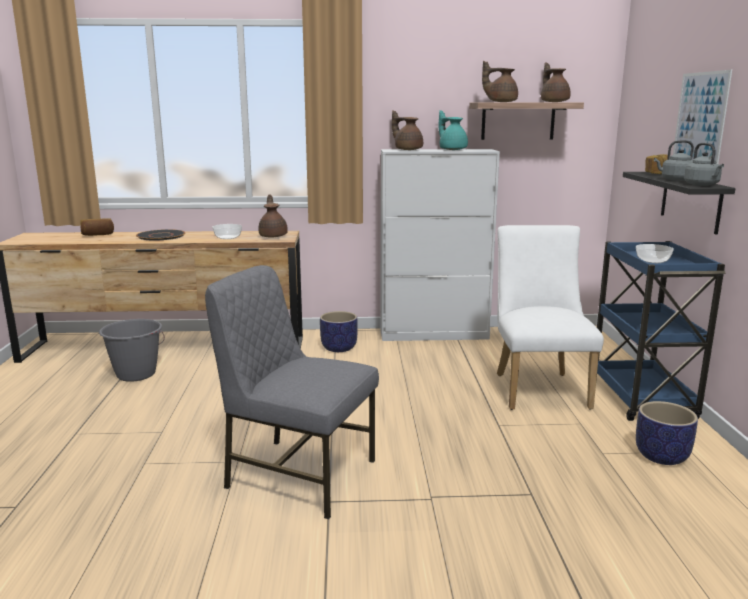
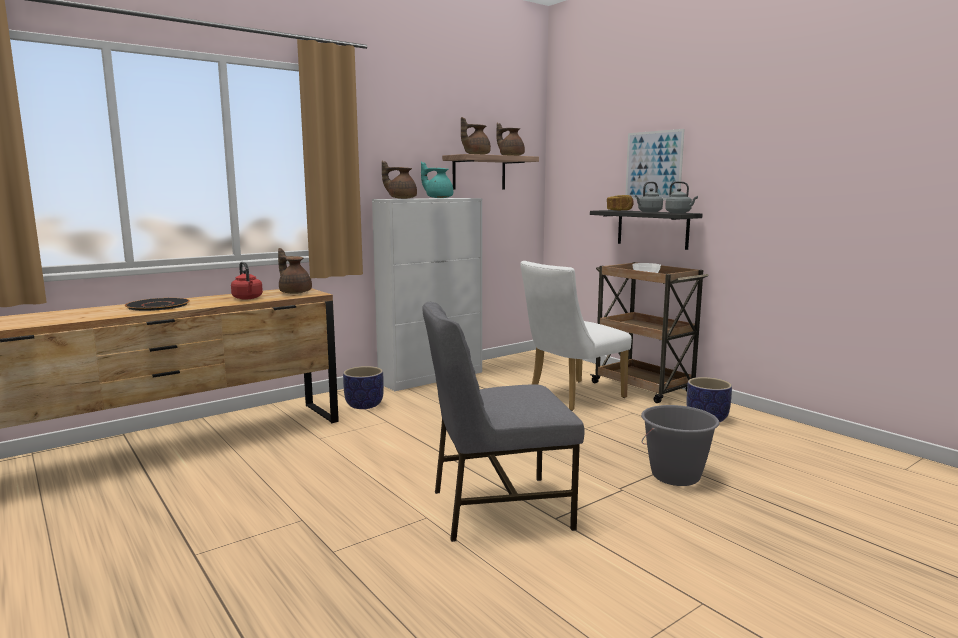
camera: 35 degrees left, 5 degrees down
(97, 235) = (60, 313): bread -> none
(136, 374) = (170, 480): grey bucket -> grey bucket (676, 476)
(228, 237) = (248, 298): bowl -> red kettle
(538, 387) = (570, 397): white chair -> white chair turned 90 degrees counterclockwise
(642, 399) = (643, 388): blue cart -> brown cart

